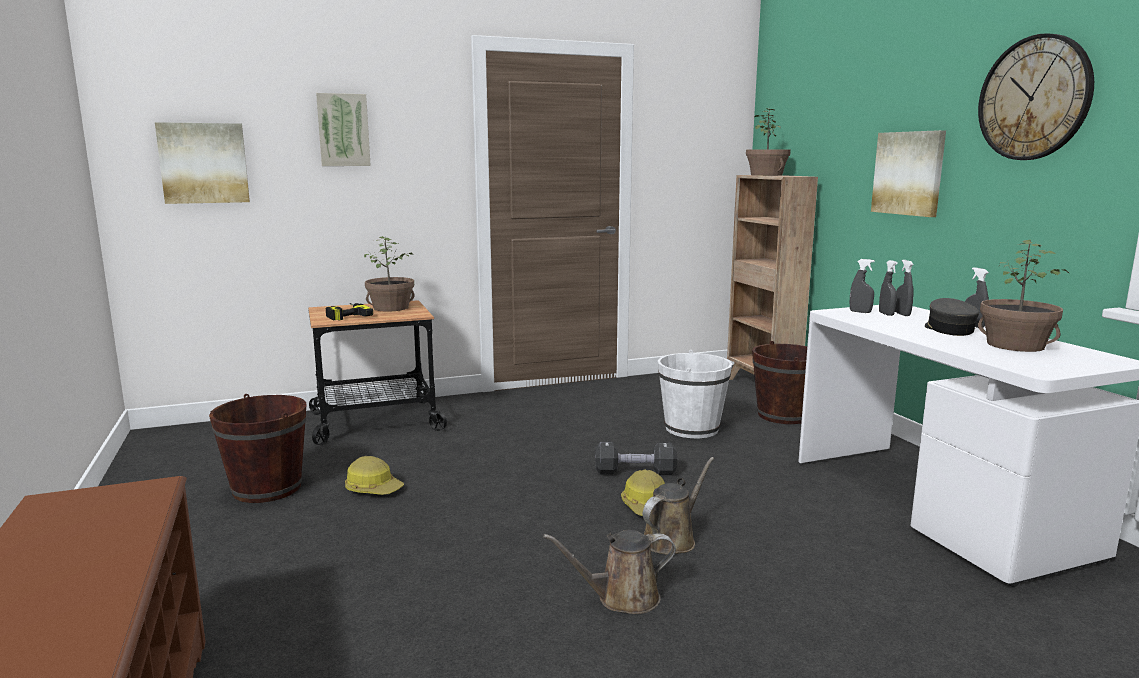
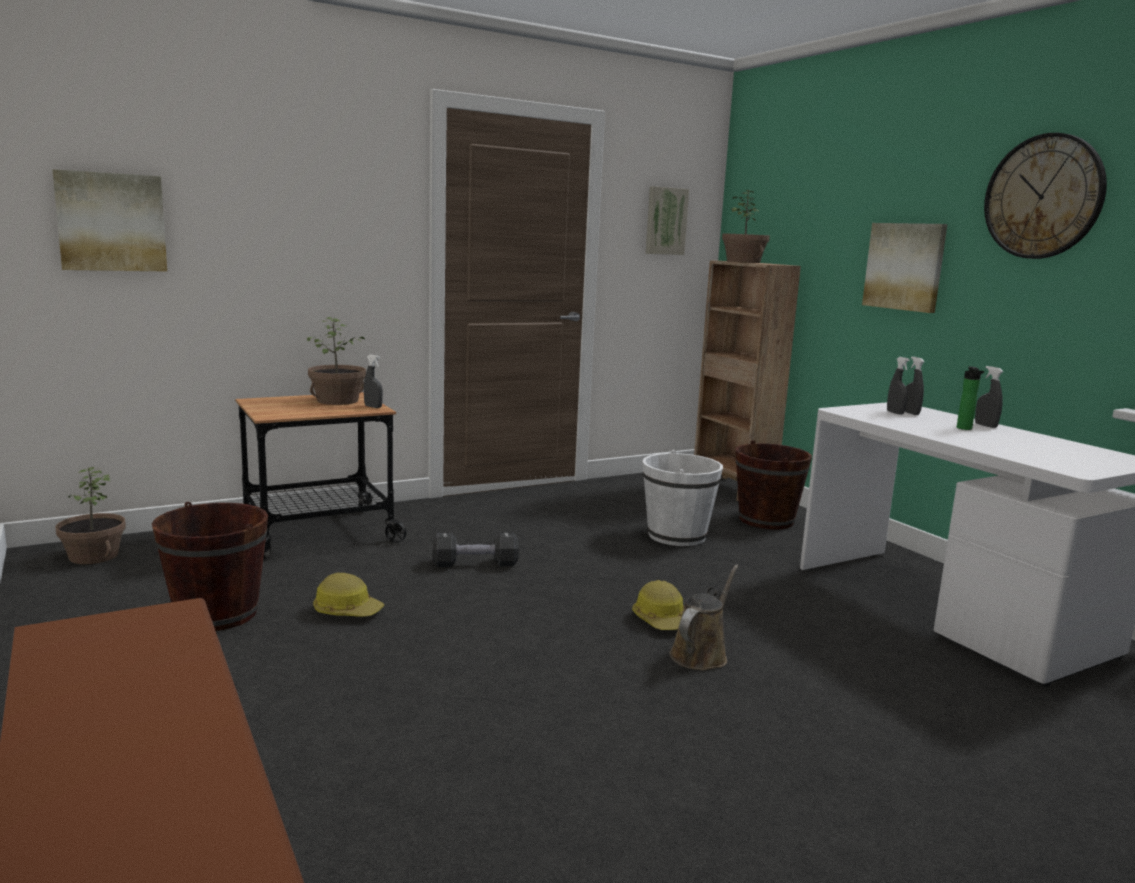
camera: 10 degrees left, 0 degrees up
(343, 130) = (281, 190): picture -> picture (665, 221)
(345, 314) = (288, 408): power drill -> none
(622, 598) = (673, 718): brown watering can -> none
(635, 472) = (635, 584): black dumbbell -> black dumbbell (475, 564)
(860, 312) = (868, 410): grey spray bottle -> grey spray bottle (373, 407)
(948, 329) = (965, 429): grey cap -> bottle
(1015, 345) = (1037, 445): potted plant -> potted plant (93, 556)

